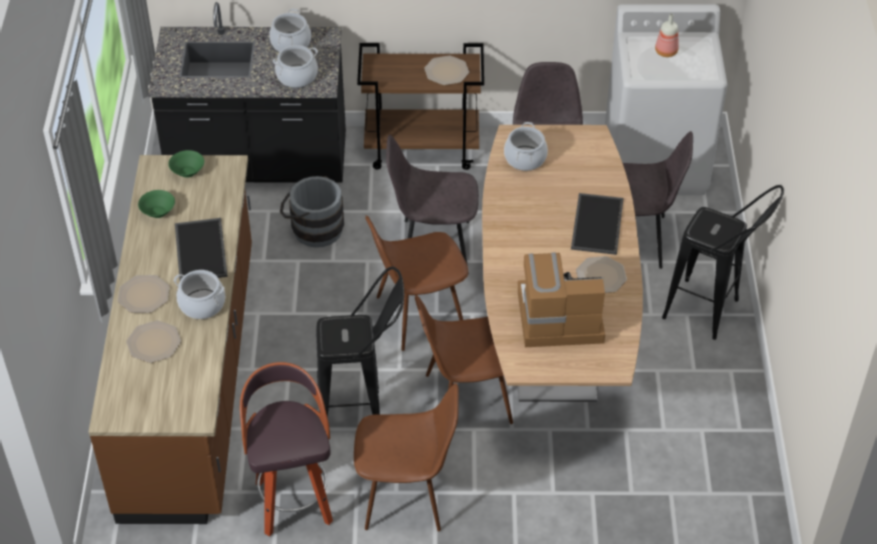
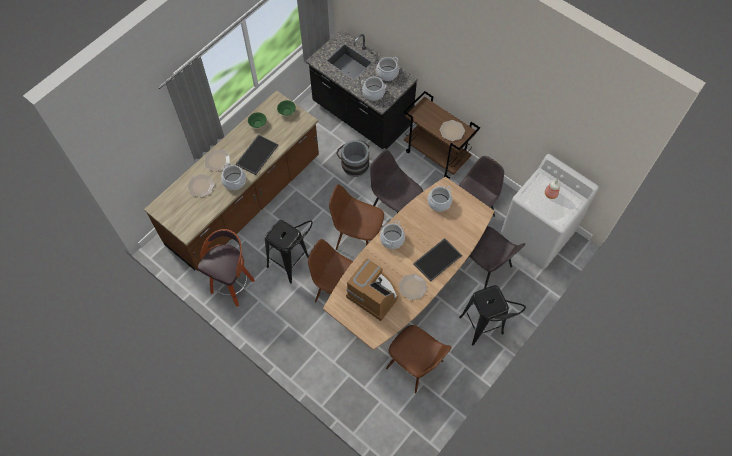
camera: 40 degrees right, 15 degrees up
(407, 495) = (276, 317): brown chair -> brown chair (415, 366)
(510, 239) = (392, 239): none -> cooking pot

